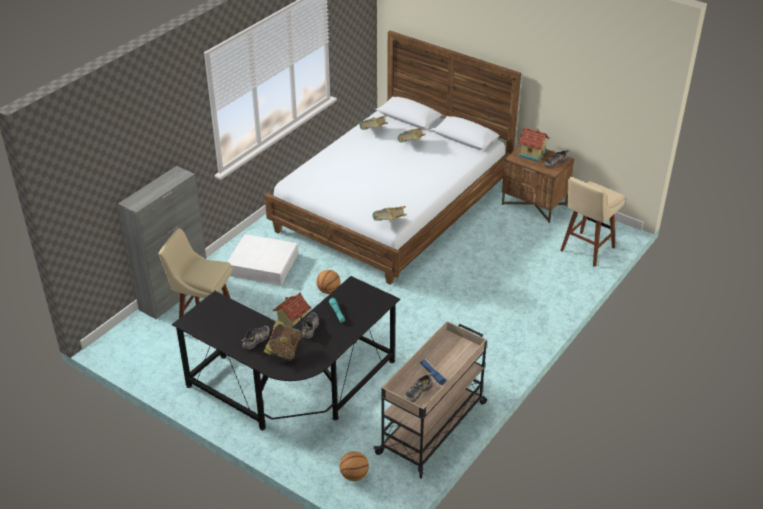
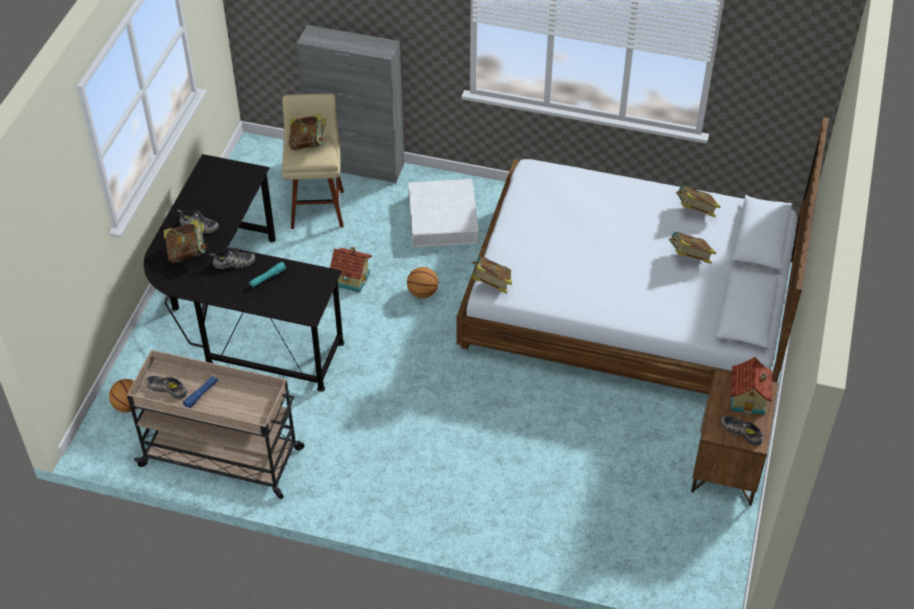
camera: 70 degrees right, 10 degrees up
(196, 270) = (308, 143): none -> book
(586, 250) = (647, 551): beige stool -> none

